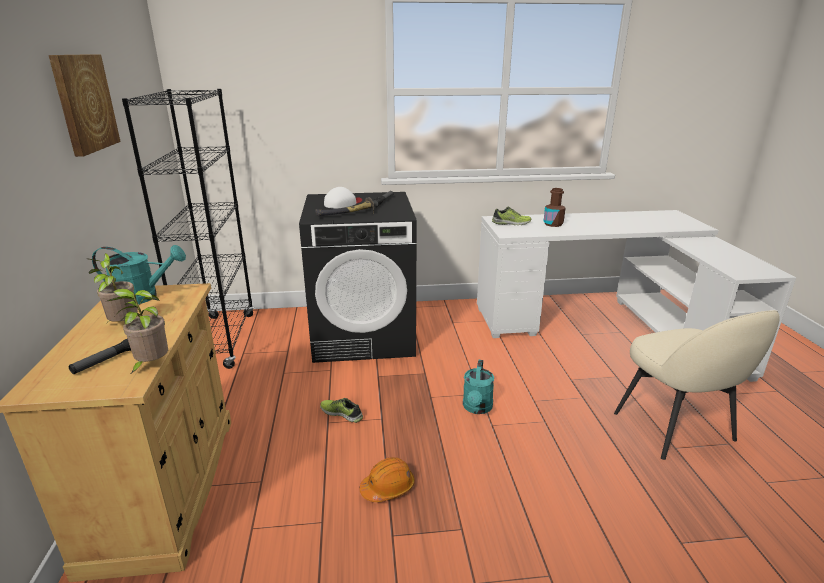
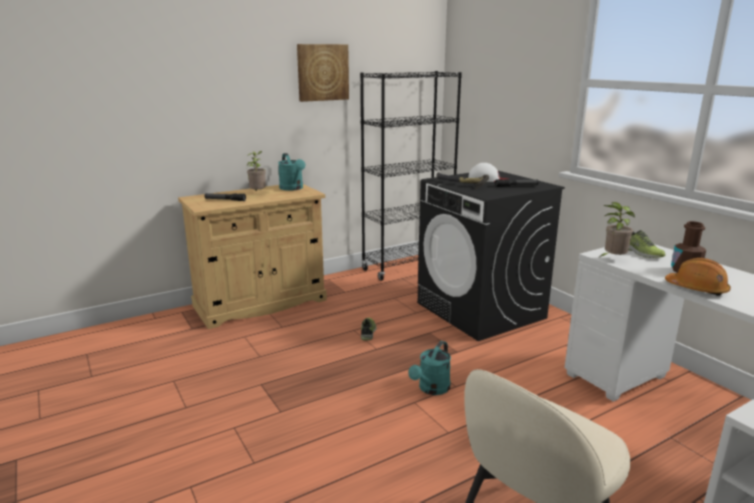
camera: 65 degrees right, 5 degrees down
(151, 366) = (221, 206): potted plant -> potted plant (613, 259)
(388, 487) = (303, 371): orange hard hat -> orange hard hat (696, 289)
(477, 408) = (431, 389): turquoise watering can -> turquoise watering can turned 45 degrees counterclockwise

